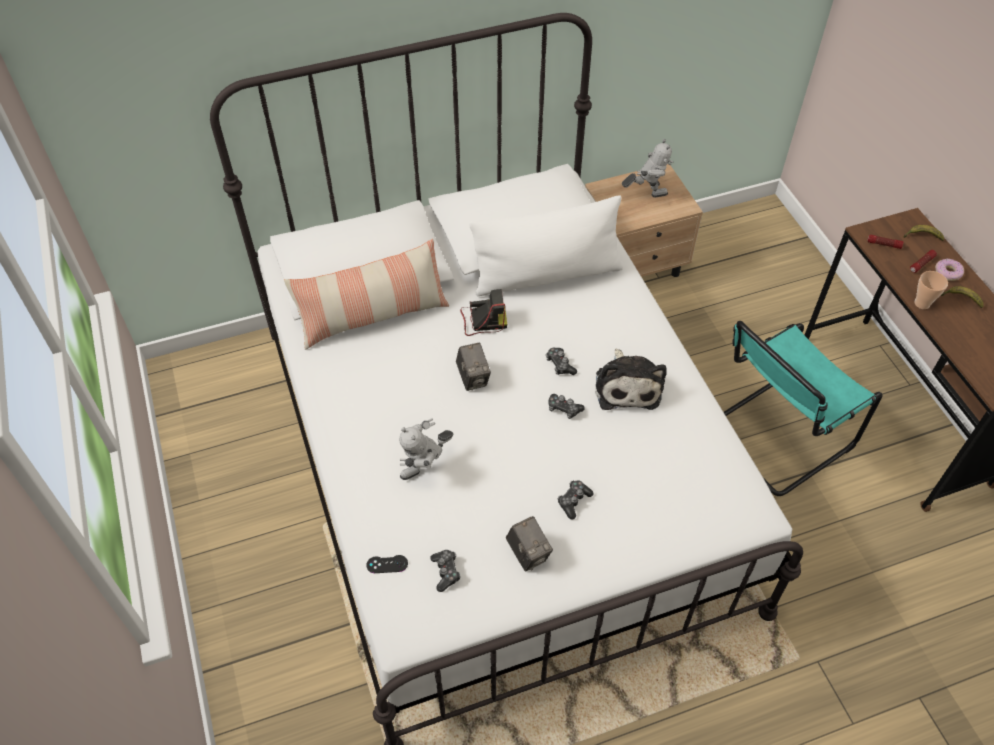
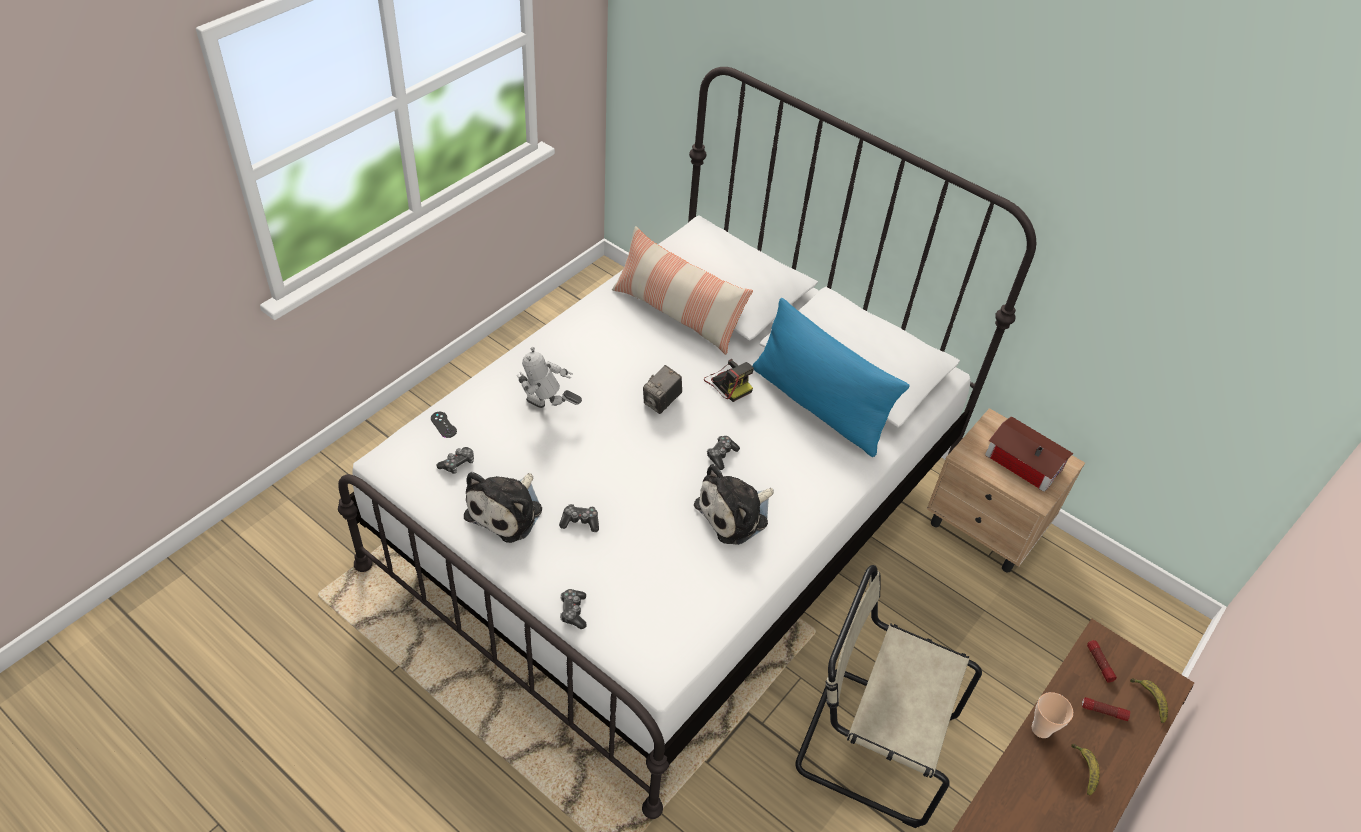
camera: 55 degrees right, 5 degrees down
(528, 553) = (507, 510): camera -> plush toy
(547, 275) = (818, 406): white pillow -> blue pillow
(564, 409) = (674, 477): game controller -> game controller (573, 611)
(646, 194) = (1022, 460): toy robot -> toy house
(775, 438) = (868, 742): turquoise chair -> beige chair
(948, 273) = (1114, 744): donut -> none

